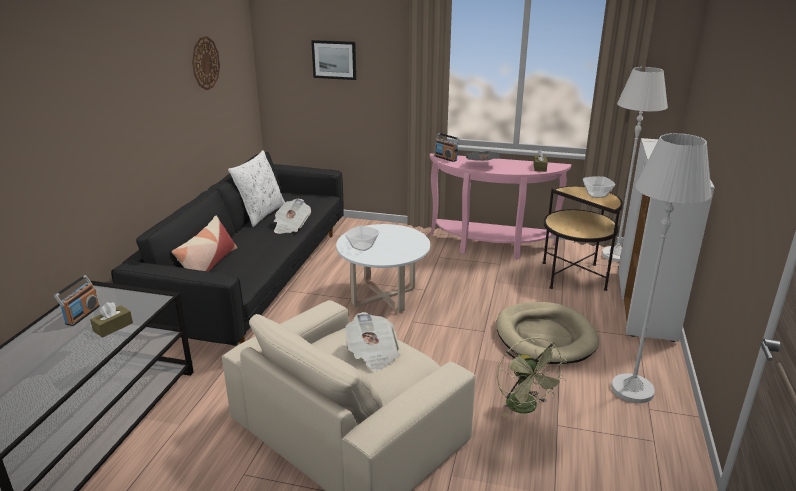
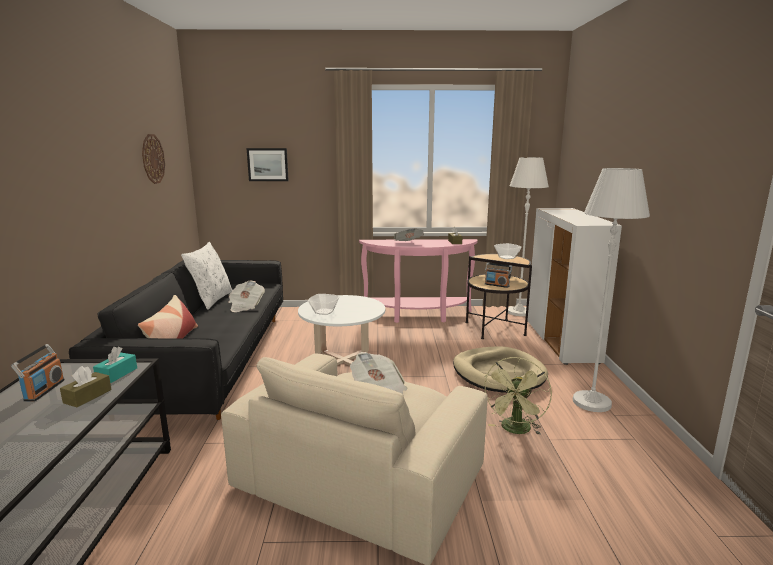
camera: 15 degrees left, 10 degrees down
(141, 306) = (117, 374): none -> turquoise tissue box
(446, 158) = (374, 241): radio -> radio (497, 285)
(526, 408) = (515, 430): green fan -> green fan turned 60 degrees clockwise

